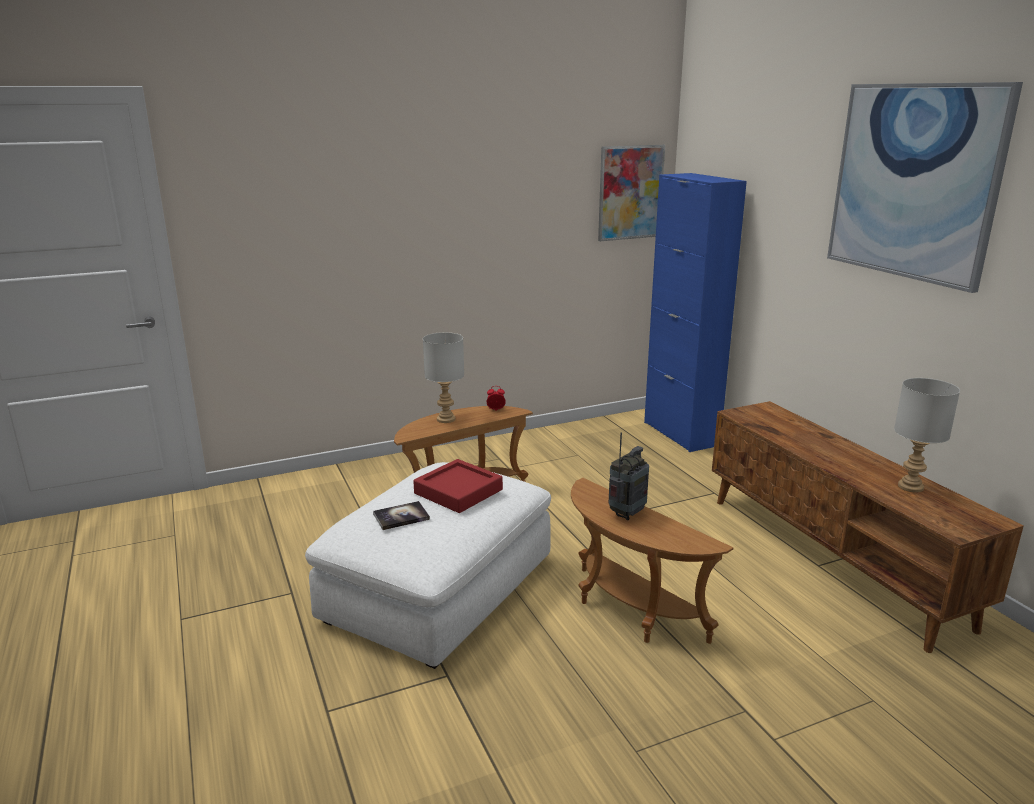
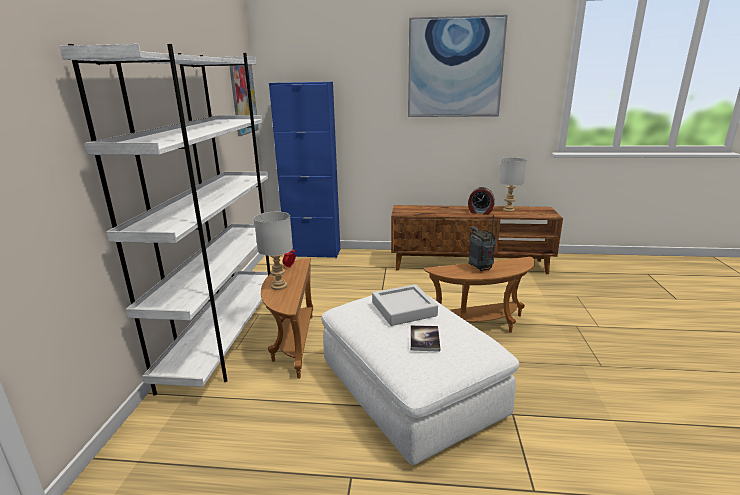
camera: 60 degrees left, 0 degrees up
(442, 460) = (227, 336): none -> white bookcase
(458, 491) = (404, 309): red tray -> grey tray
(850, 465) = (480, 212): none -> alarm clock

